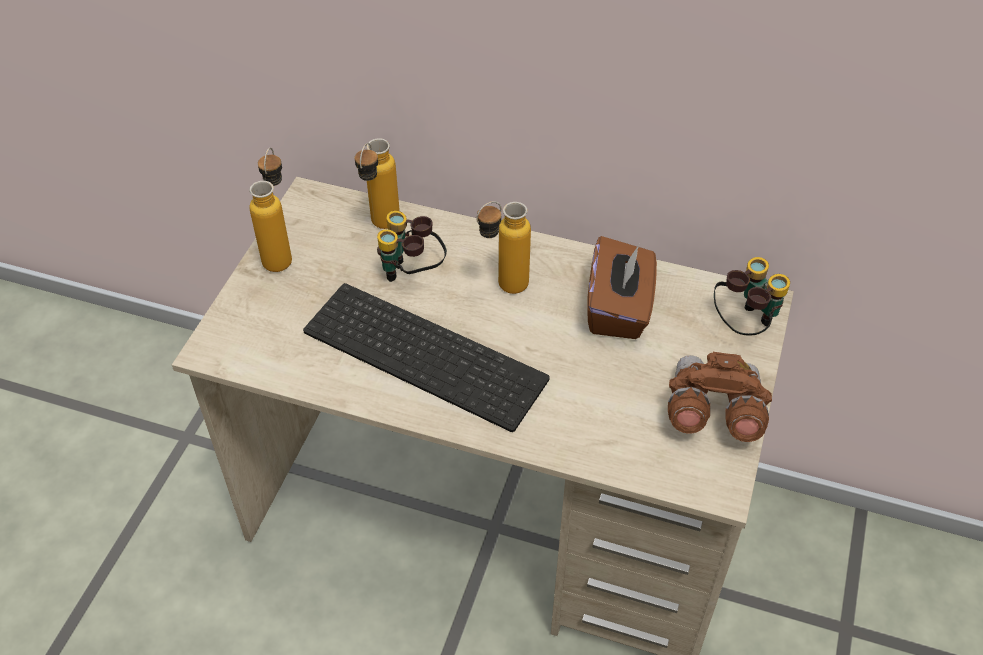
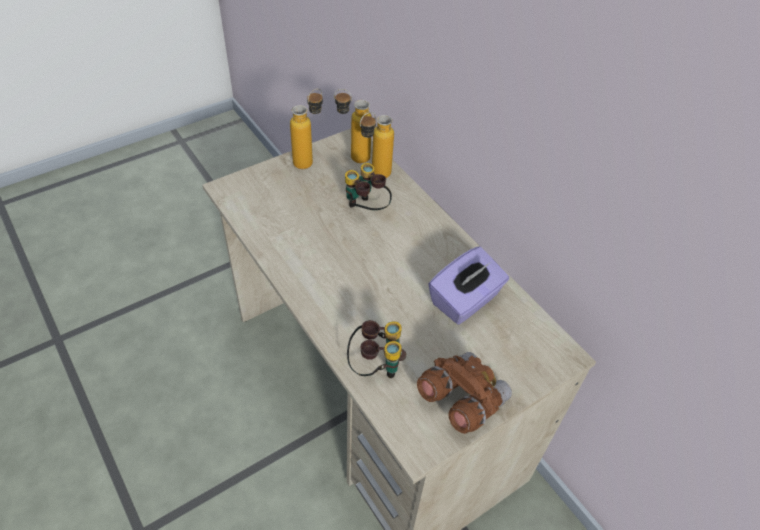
camera: 35 degrees right, 0 degrees up
(429, 353) = (330, 257): keyboard -> none
(502, 289) = (407, 247): bottle -> bottle (352, 157)
(619, 309) = (465, 301): brown tissue box -> purple tissue box
(743, 324) = (538, 360): binoculars -> binoculars (375, 366)

